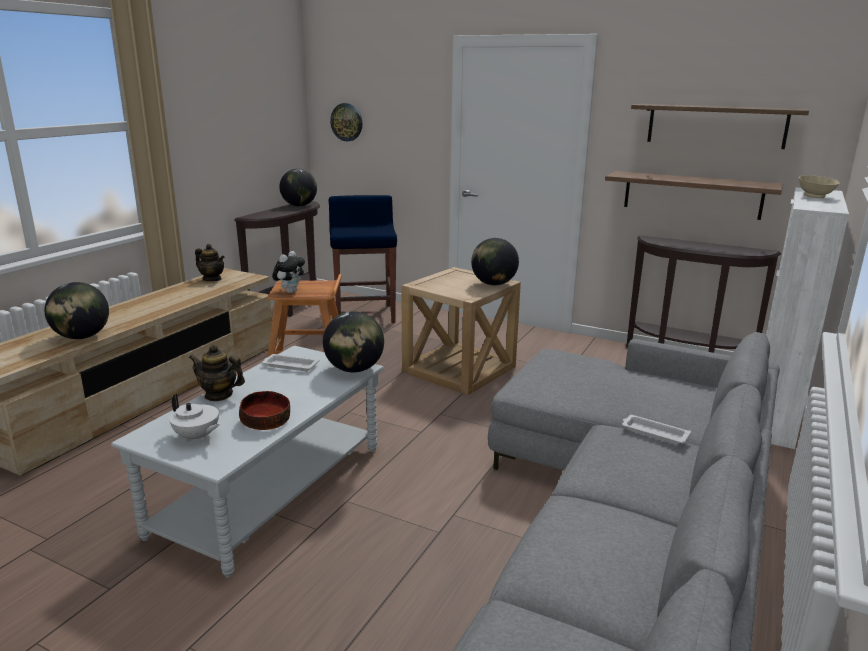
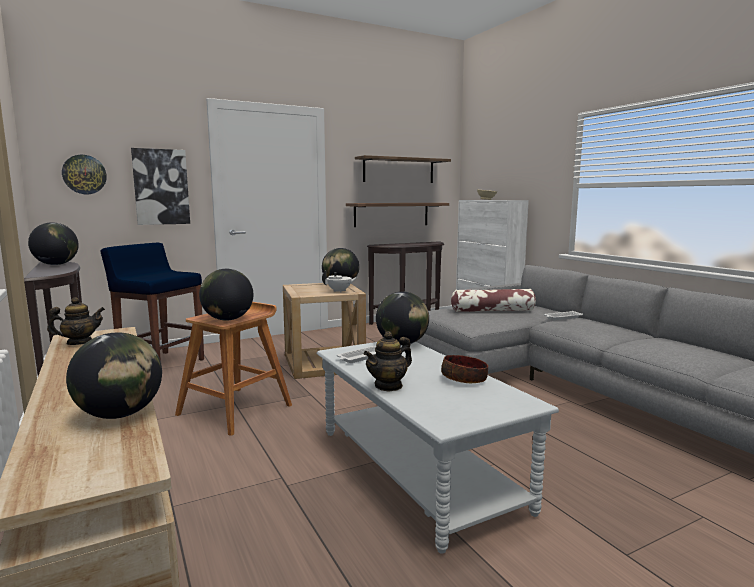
camera: 55 degrees left, 10 degrees down
(197, 437) = (470, 404): white teapot -> white teapot (339, 291)
(290, 291) = (228, 319): plush toy -> globe
(404, 137) = (161, 187): none -> picture
(607, 382) = (492, 311): none -> pillow

